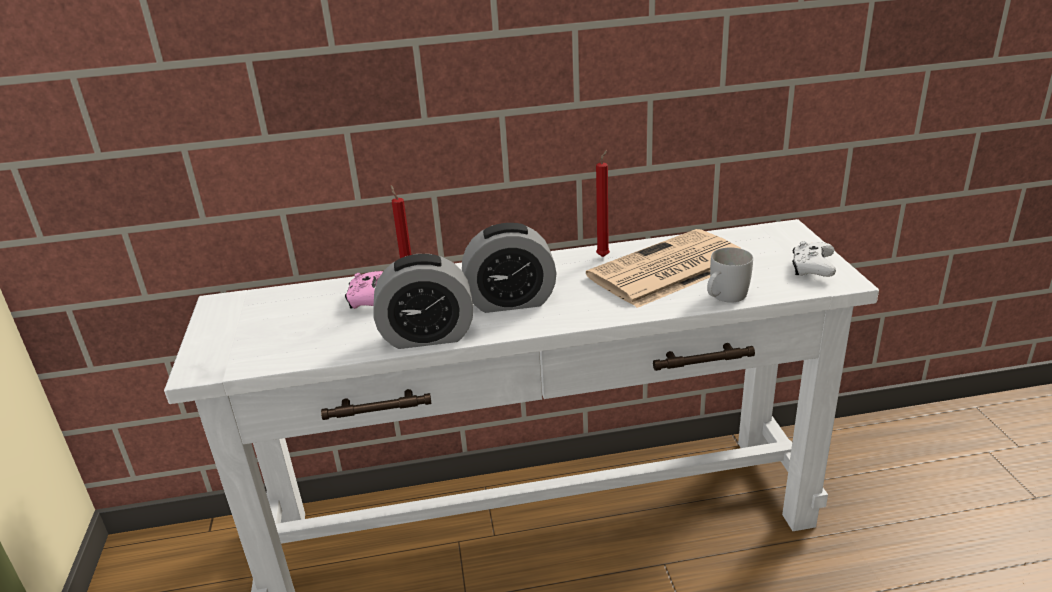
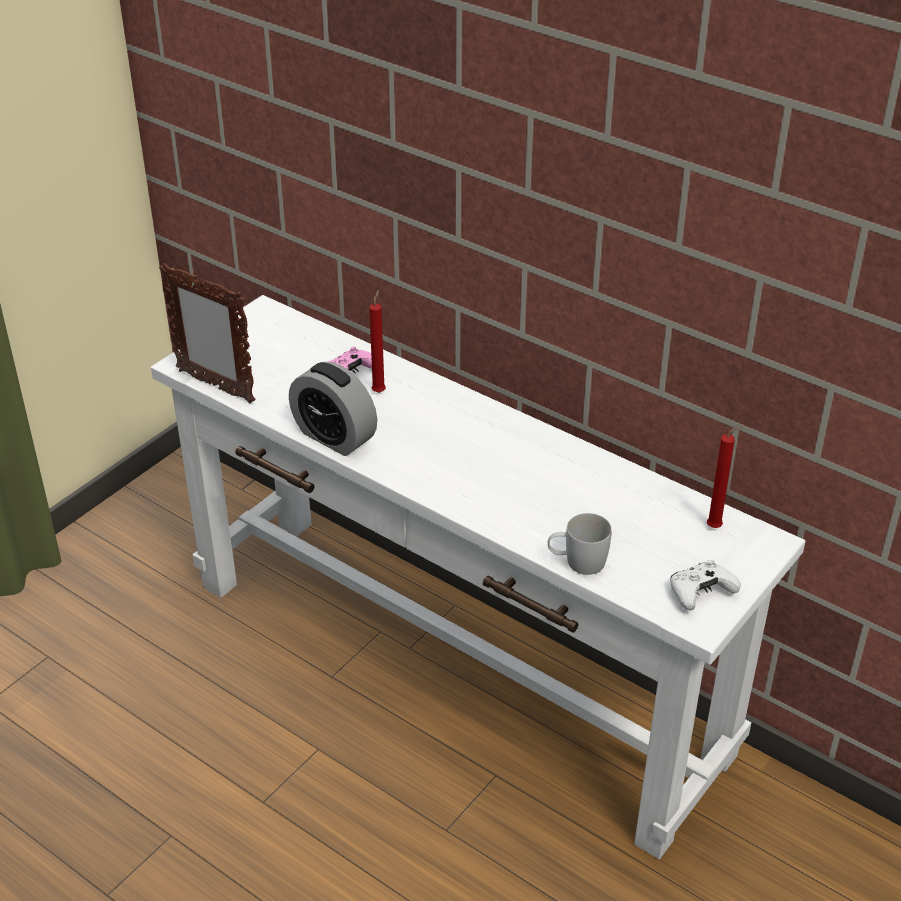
camera: 45 degrees right, 10 degrees up
(259, 366) = (215, 386): none -> picture frame
(510, 301) = (430, 448): alarm clock -> none
(604, 256) = (567, 455): red candle -> red candle (716, 527)
(667, 270) = (587, 505): newspaper -> none

